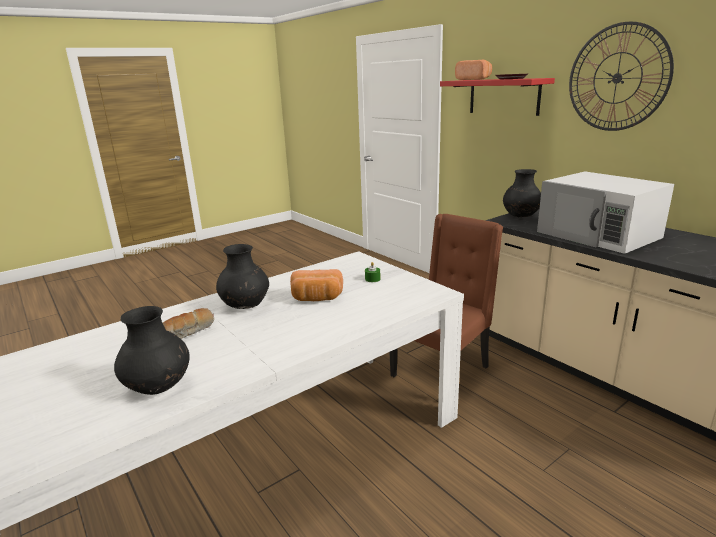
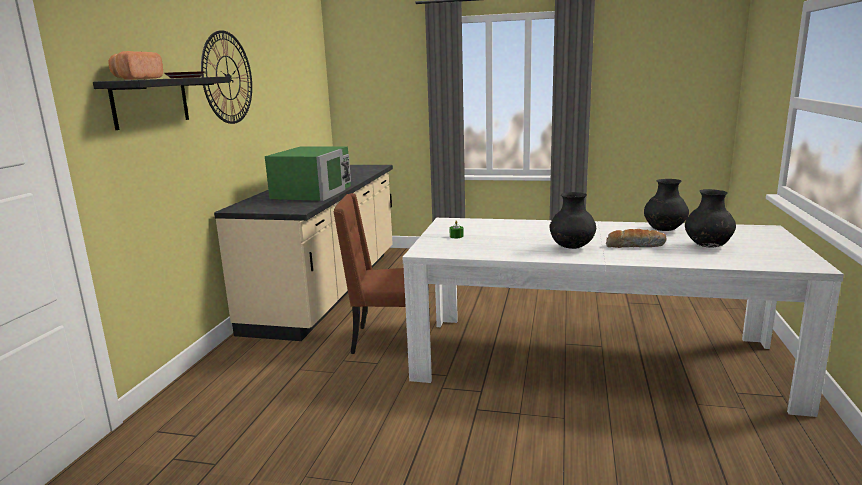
camera: 130 degrees left, 5 degrees down
(317, 298) = (517, 238): bread -> none
(504, 96) = (151, 102): red shelf -> black shelf
(521, 216) = (278, 209): black vase -> black vase (707, 246)
(599, 234) = (313, 192): white microwave -> green microwave

